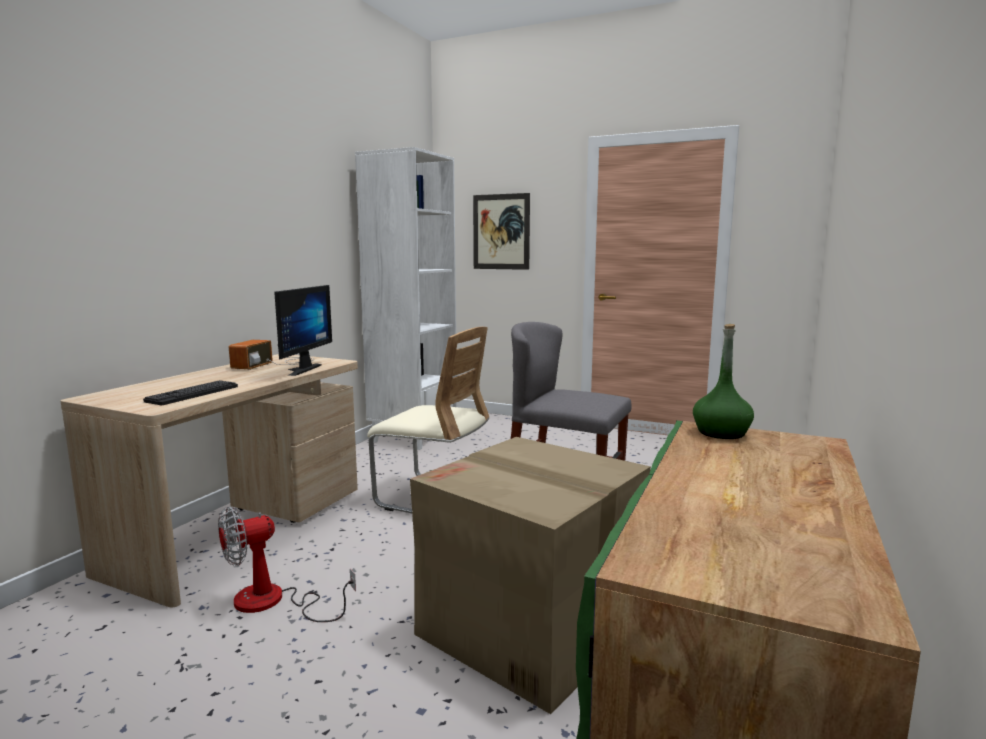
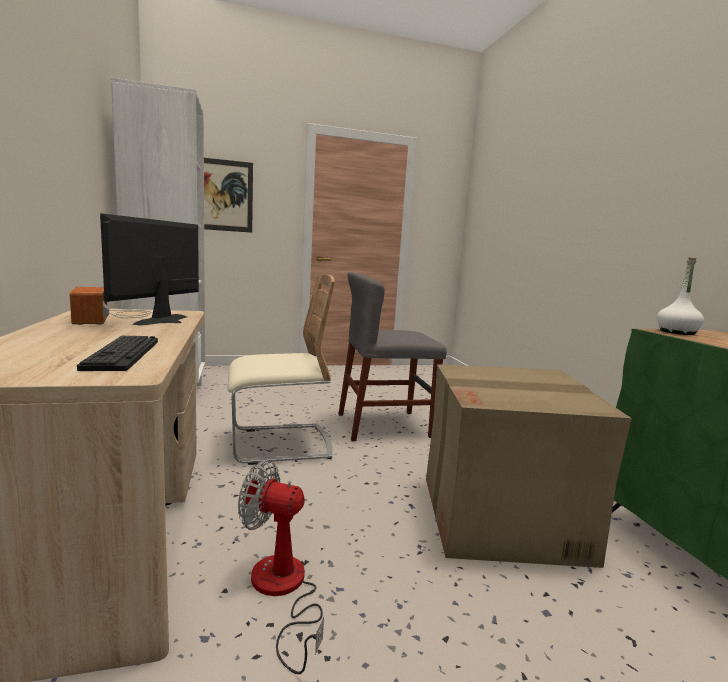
camera: 40 degrees left, 0 degrees up
(273, 602) = (282, 591): fan -> fan turned 90 degrees clockwise
(299, 369) = (169, 321): monitor -> monitor turned 135 degrees counterclockwise
(721, 433) = (677, 332): green bottle -> white bottle

